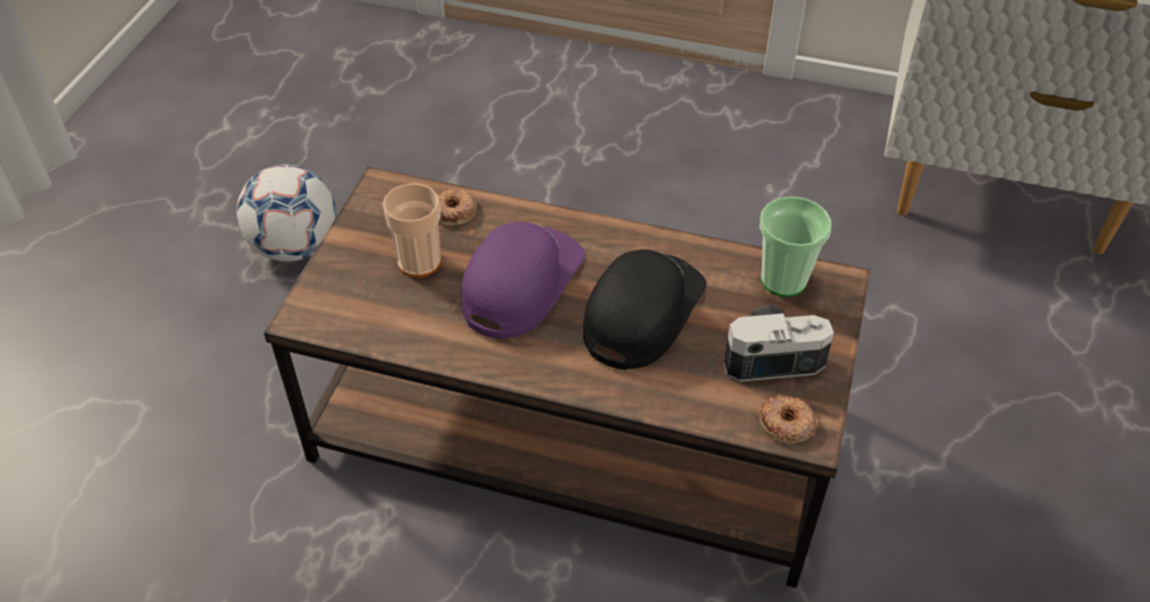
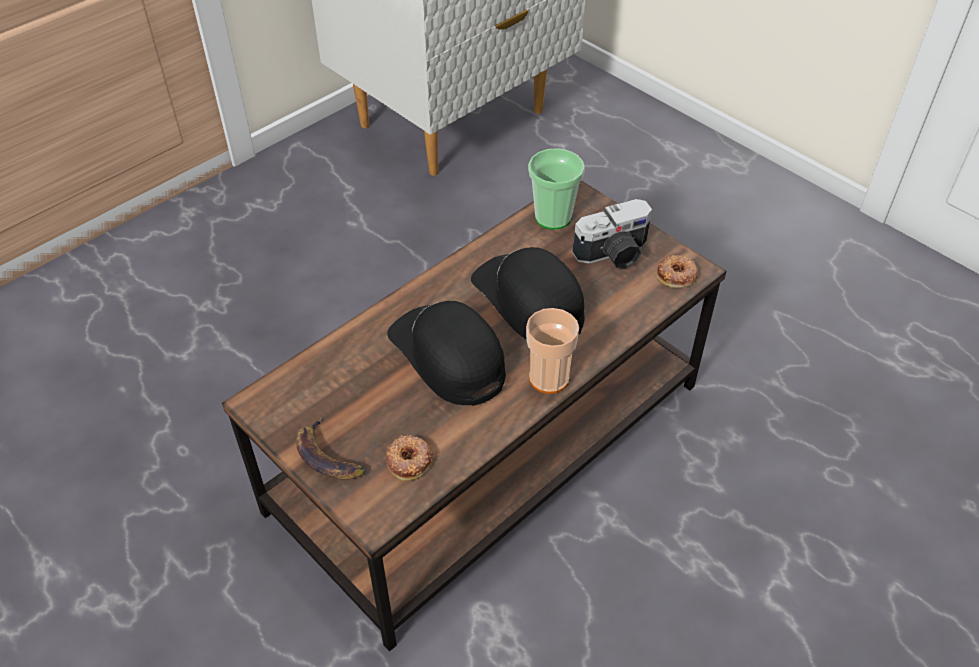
camera: 60 degrees left, 0 degrees up
(295, 247) = (124, 565): football -> none
(350, 257) = (329, 456): none -> banana
(419, 262) = (373, 411): cup -> cup (549, 378)
(454, 211) = (333, 365): donut -> donut (409, 460)
(521, 283) = (448, 356): purple cap -> black cap
(771, 354) = (614, 255): camera -> camera turned 135 degrees counterclockwise

